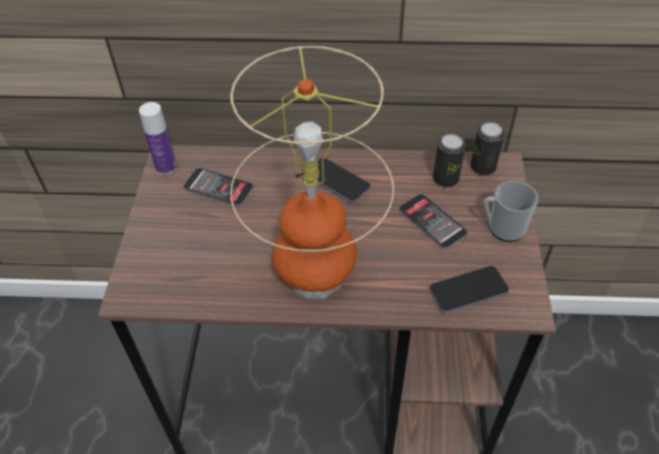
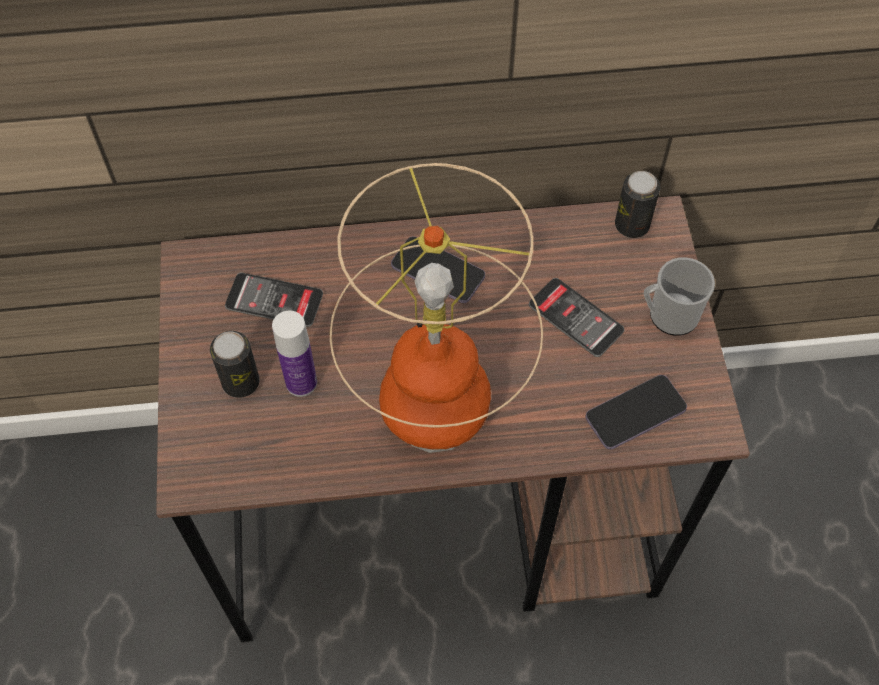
camera: 10 degrees left, 10 degrees up
(166, 167) = (192, 277): bottle -> bottle (301, 382)
(445, 179) = (584, 250): can -> can (241, 382)

